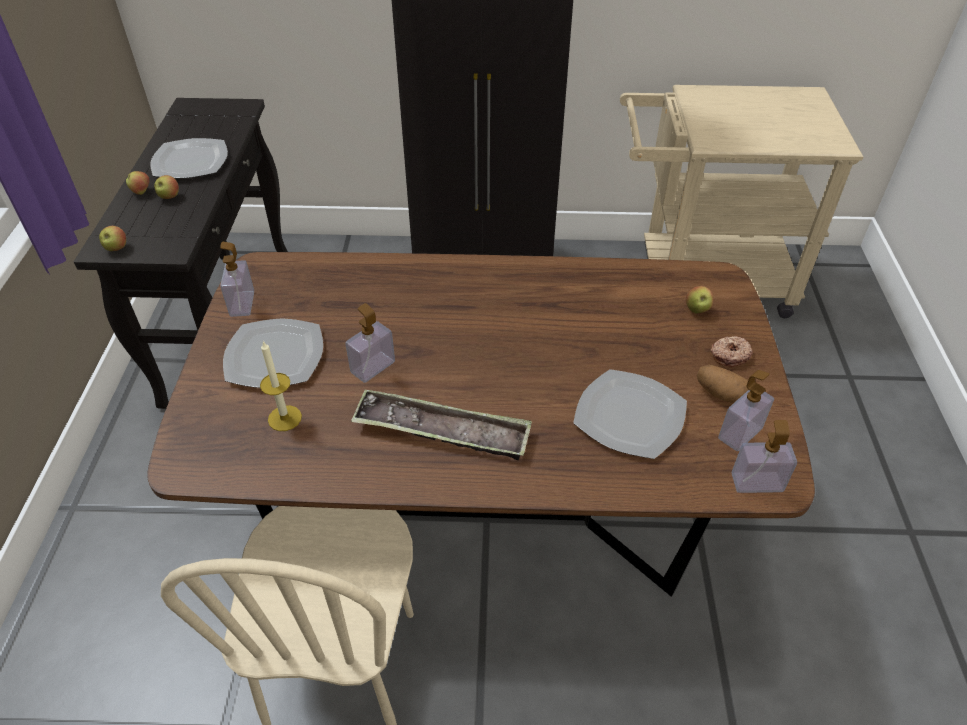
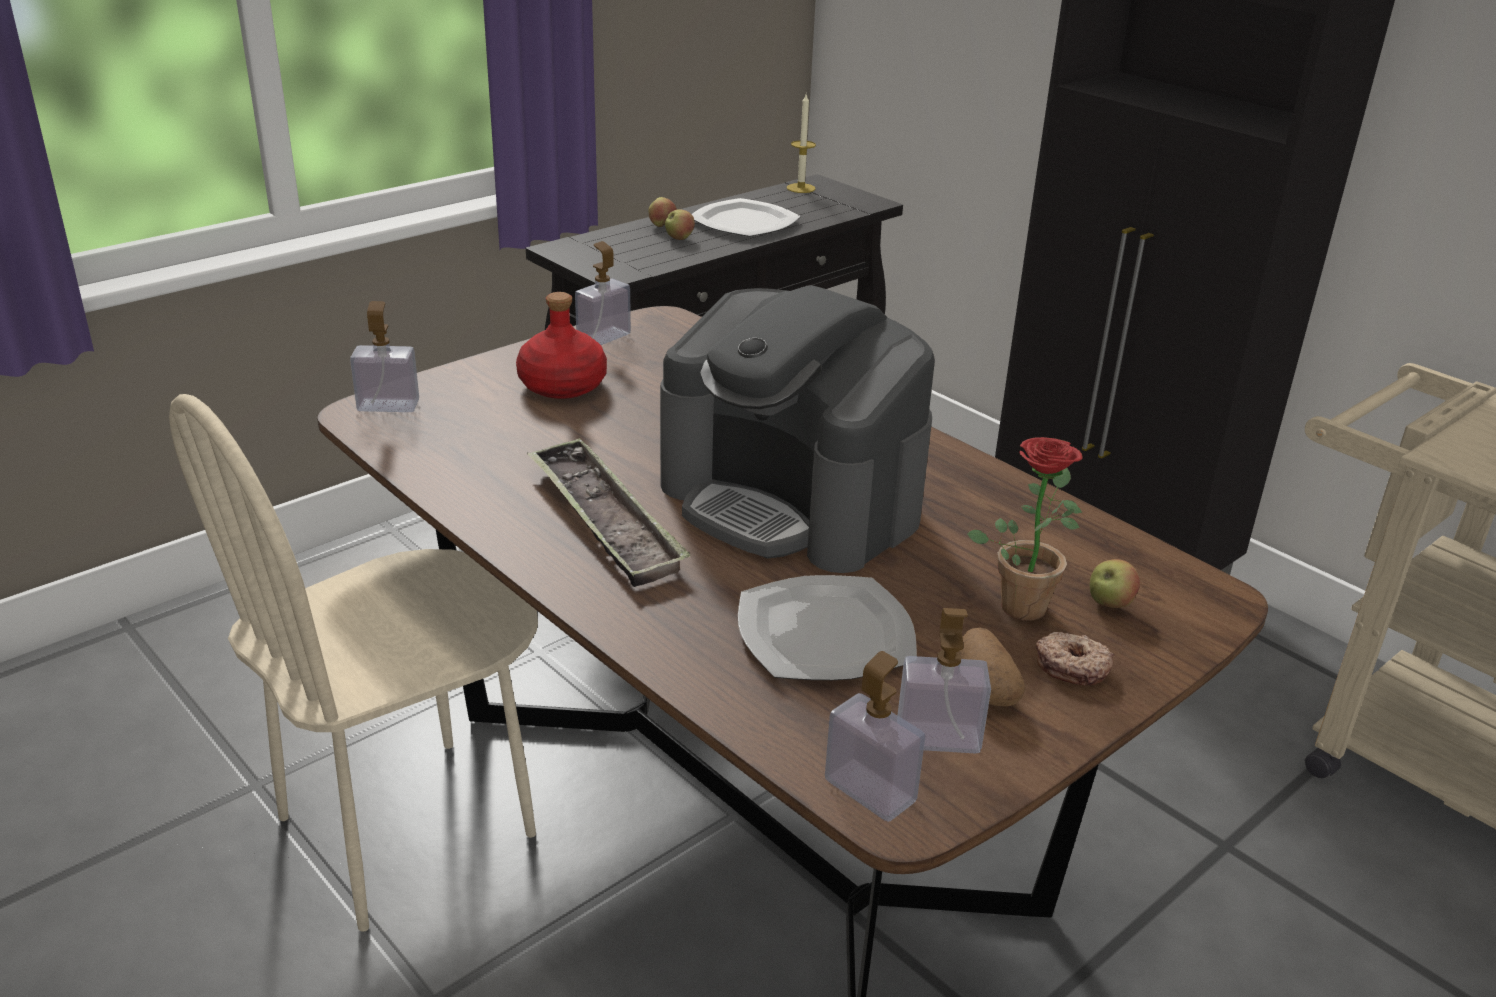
camera: 45 degrees right, 15 degrees down
(116, 248) = (572, 253): apple -> none
(275, 356) = (562, 386): plate -> red bottle
(284, 418) = (491, 429): candle -> candle (801, 188)
(373, 367) = (631, 440): soap dispenser -> soap dispenser (388, 405)
(506, 349) = (792, 501): none -> coffee machine
(669, 334) = (1023, 601): none -> potted plant

